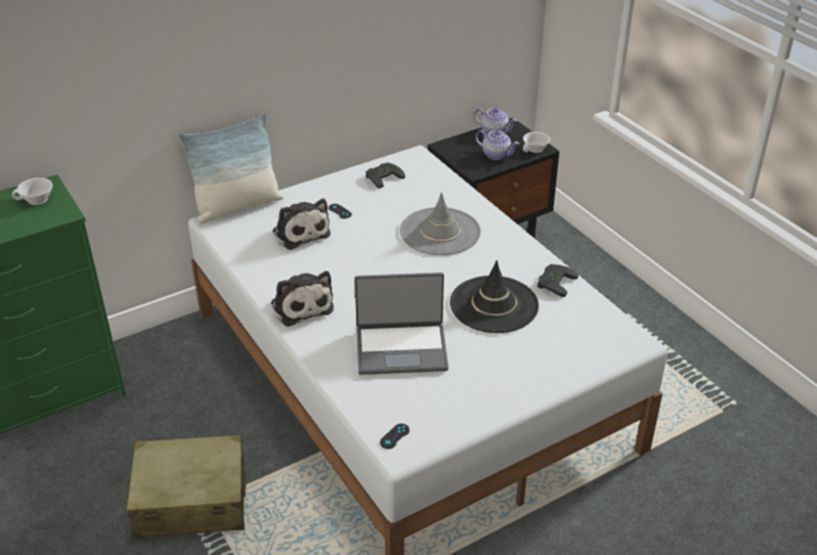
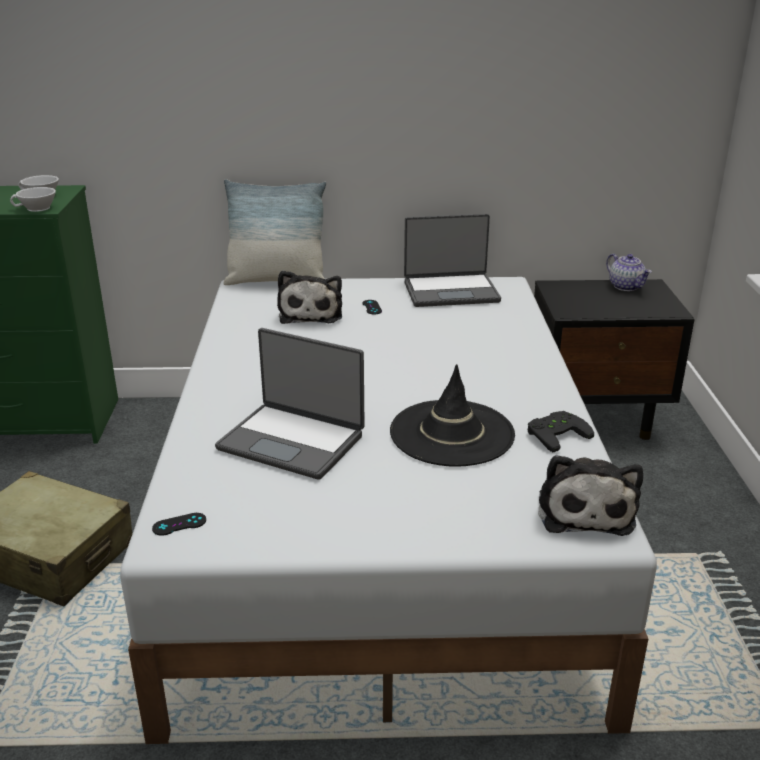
camera: 30 degrees right, 10 degrees down
(301, 305) = (236, 371): plush toy -> plush toy (584, 510)
(383, 176) = (451, 291): black game controller -> laptop
(440, 232) = (462, 350): grey hat -> none
(496, 155) = (608, 305): teapot -> none
(535, 149) = (664, 310): white cup -> white cup (37, 208)

